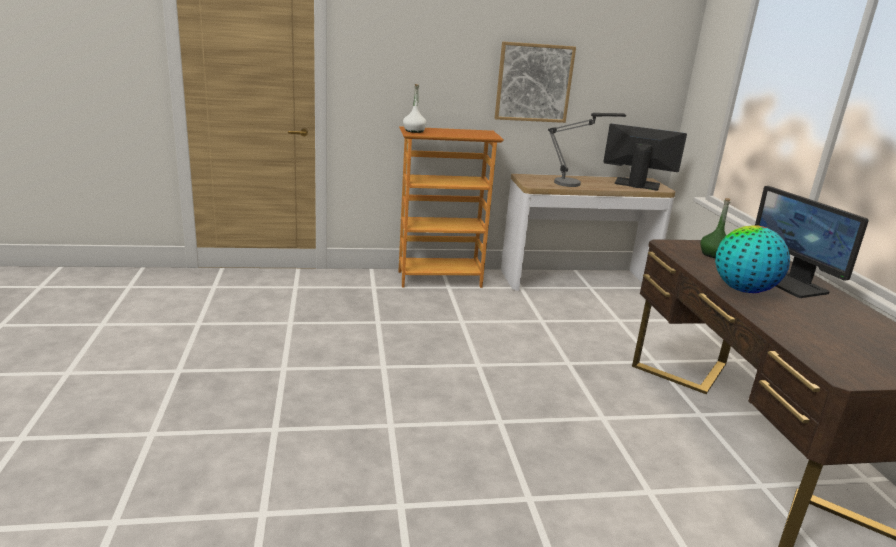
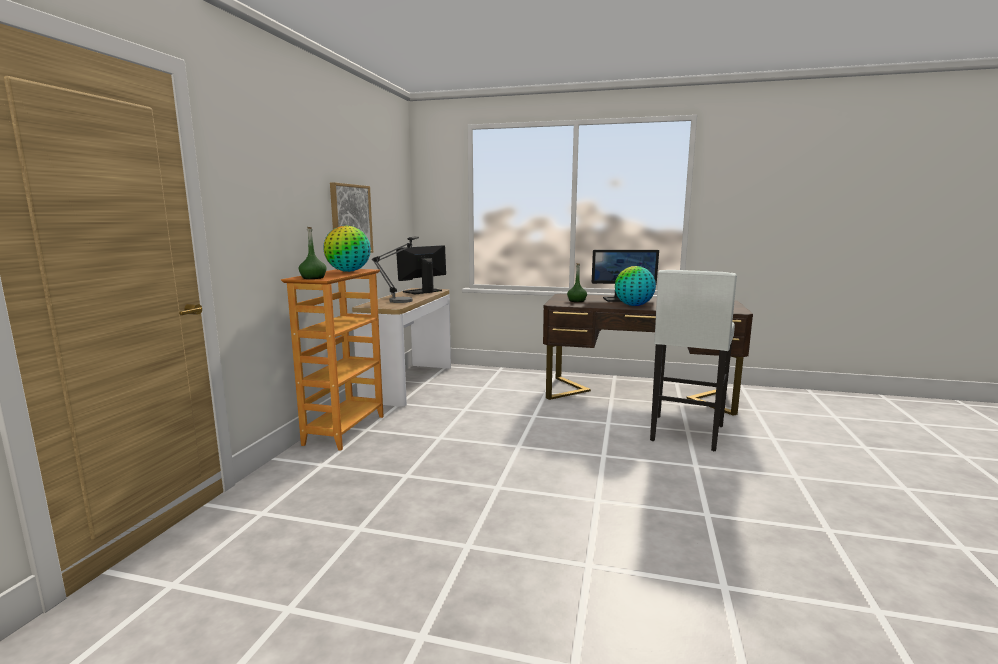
camera: 65 degrees left, 10 degrees down
(414, 131) = (313, 278): white bottle -> green bottle
(471, 134) = (348, 271): none -> globe
(633, 489) = (685, 434): none -> white stool

